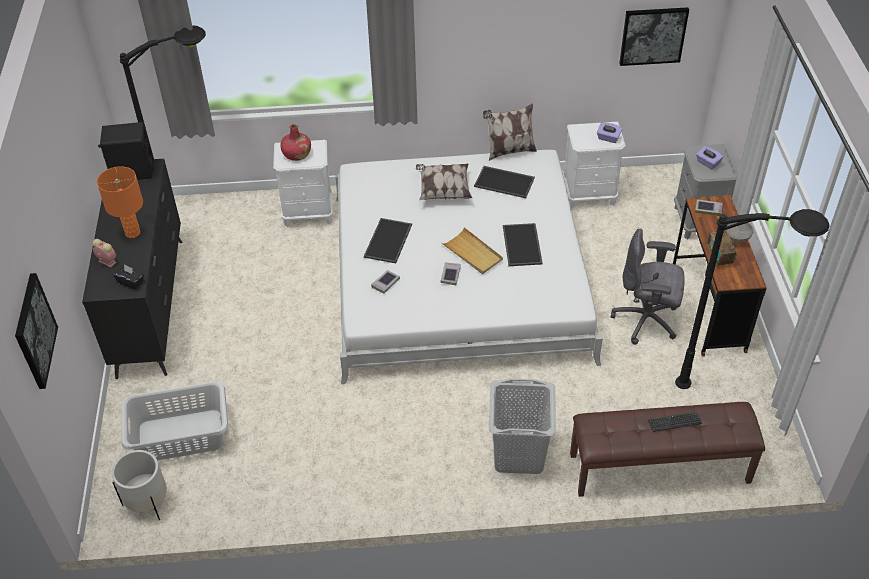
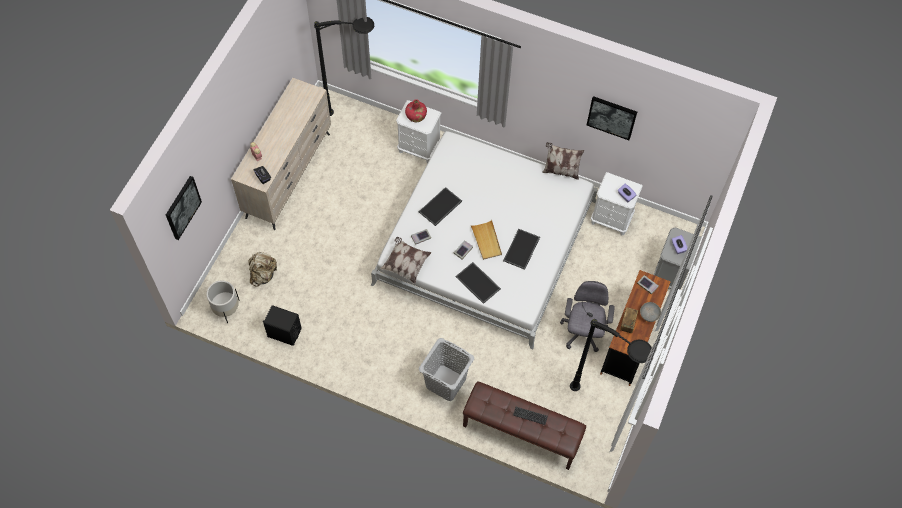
camera: 25 degrees right, 15 degrees up
(132, 171) = (302, 92): black speaker -> black speaker (284, 332)
(133, 232) = (281, 141): orange table lamp -> none
(151, 305) = (289, 175): black dresser -> beige dresser
(180, 435) = (263, 274): grey laundry basket -> beige backpack
(443, 190) = (498, 183): pillow -> pillow (405, 264)
(505, 182) = (541, 195): tray -> tray (478, 282)
(646, 321) = (583, 332): grey office chair -> grey office chair turned 60 degrees clockwise
(653, 35) = (680, 145): picture -> picture (612, 117)

